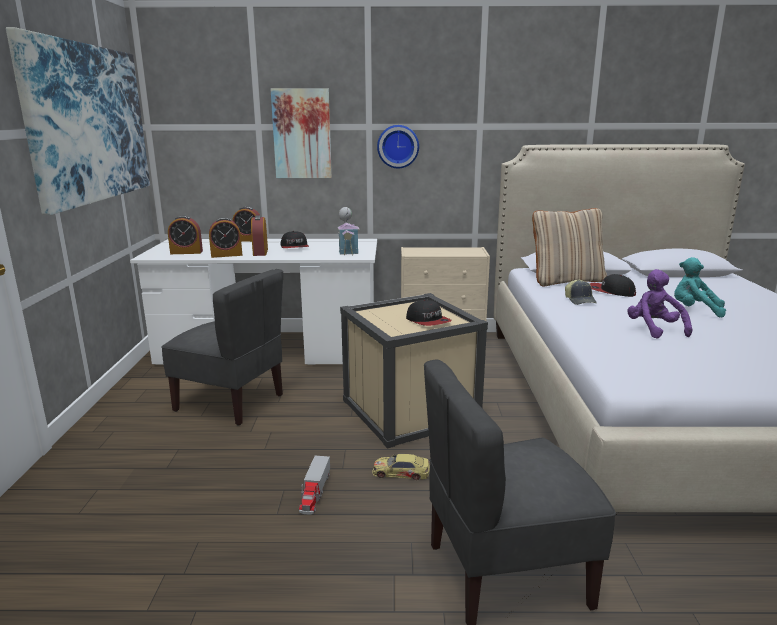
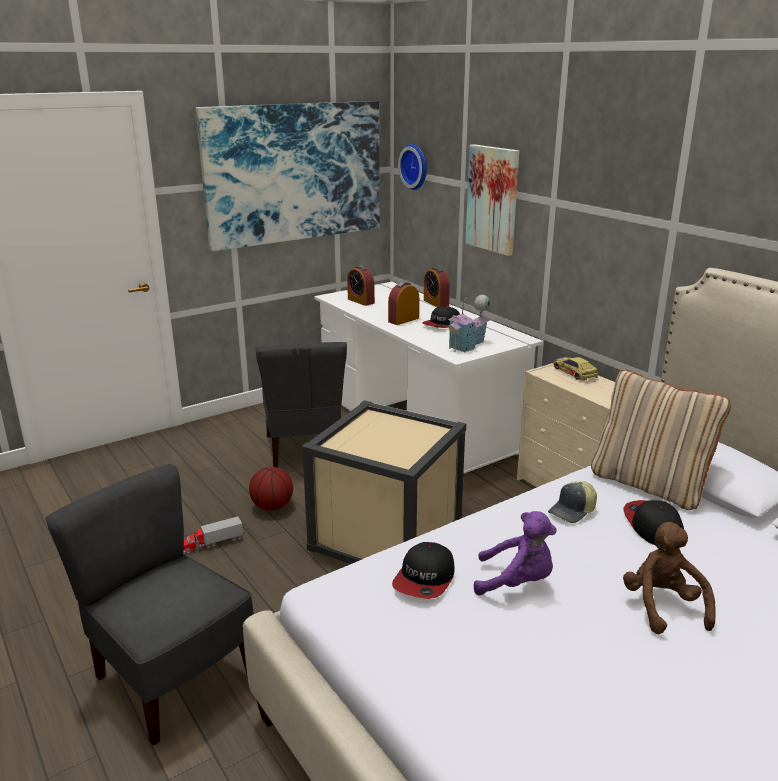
camera: 55 degrees right, 5 degrees up
(226, 255) = (375, 314): alarm clock -> none
(299, 444) = (272, 507): none -> basketball
(398, 146) = (576, 233): wall clock -> wall clock (416, 166)
(400, 472) = (275, 571): toy car -> toy car (574, 372)
(428, 321) = (387, 448): cap -> cap (425, 579)
(654, 329) = (516, 582): purple plush toy -> purple plush toy turned 60 degrees clockwise
(694, 311) = (663, 606): turquoise plush toy -> brown plush toy

